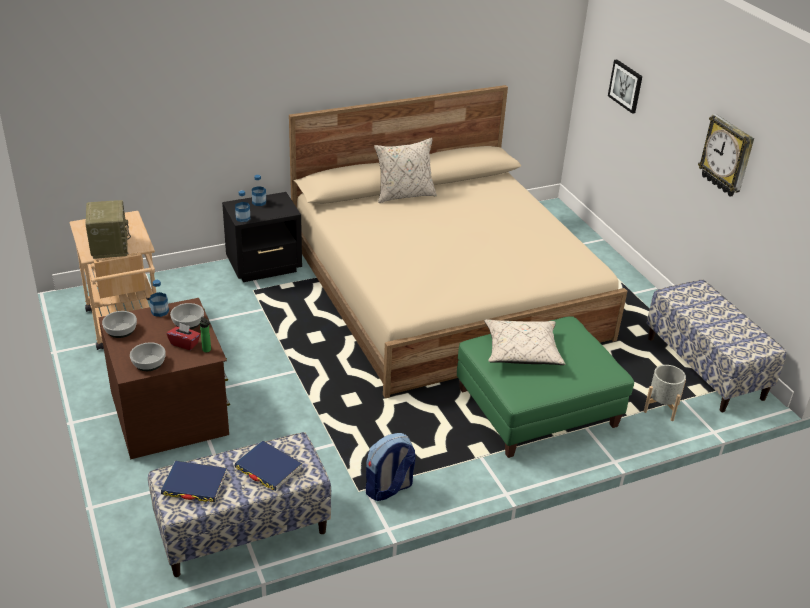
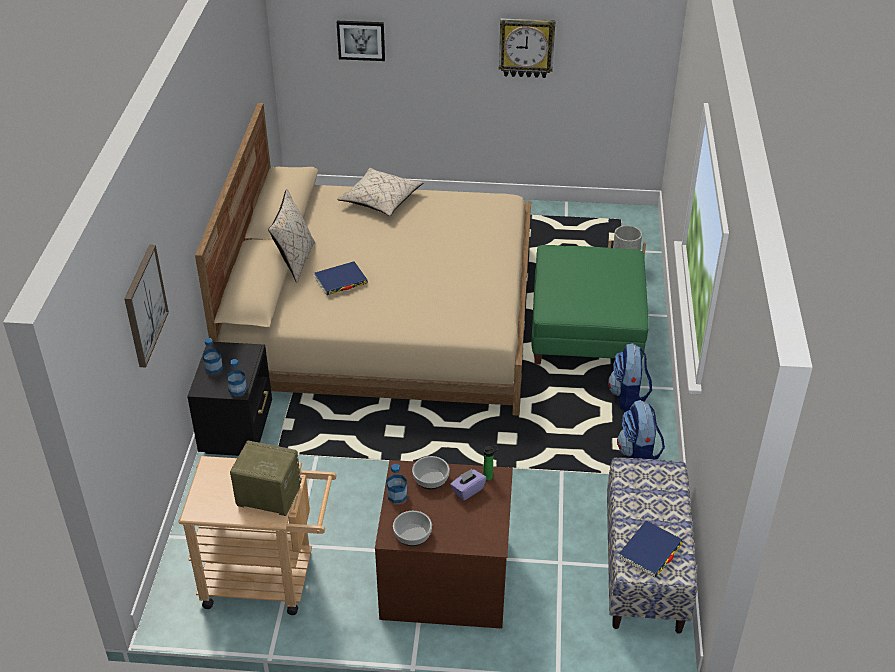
camera: 60 degrees left, 5 degrees up
(148, 363) = (485, 525): bowl -> none
(171, 90) = (144, 305): none -> picture
(184, 343) = (468, 490): red tissue box -> purple tissue box
(268, 468) = (651, 495): blue book -> blue book (341, 281)
(465, 461) = (628, 397): none -> backpack
(521, 351) = (577, 290): beige pillow -> beige pillow (380, 200)
(705, 368) = (591, 221): bench -> none

